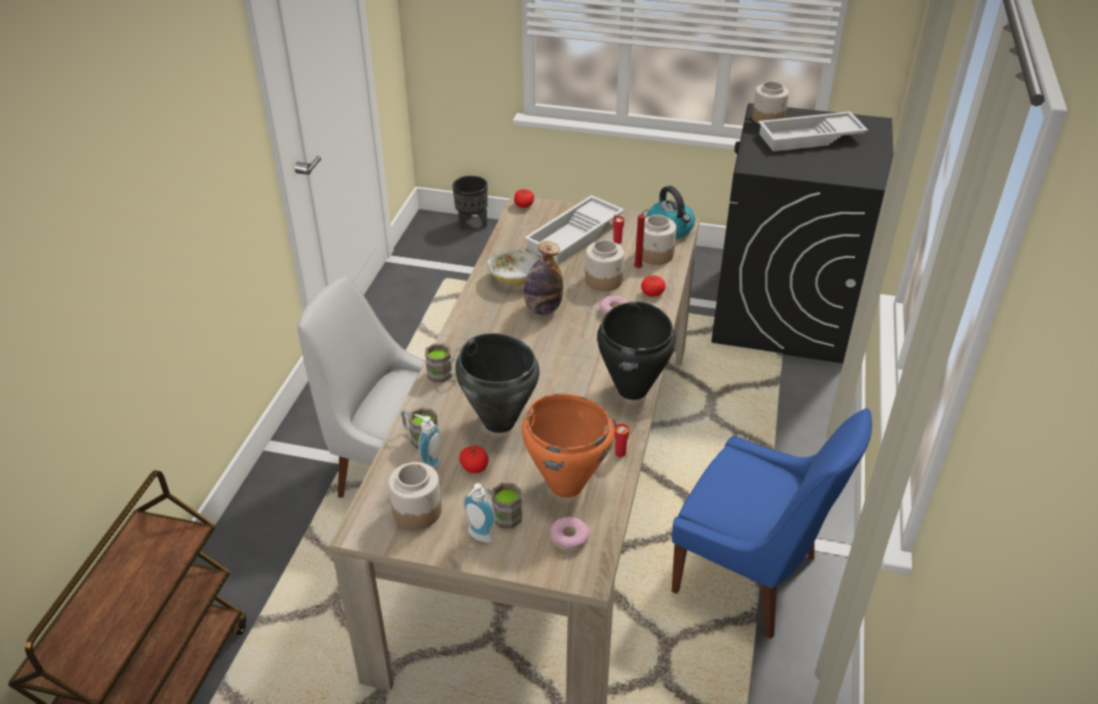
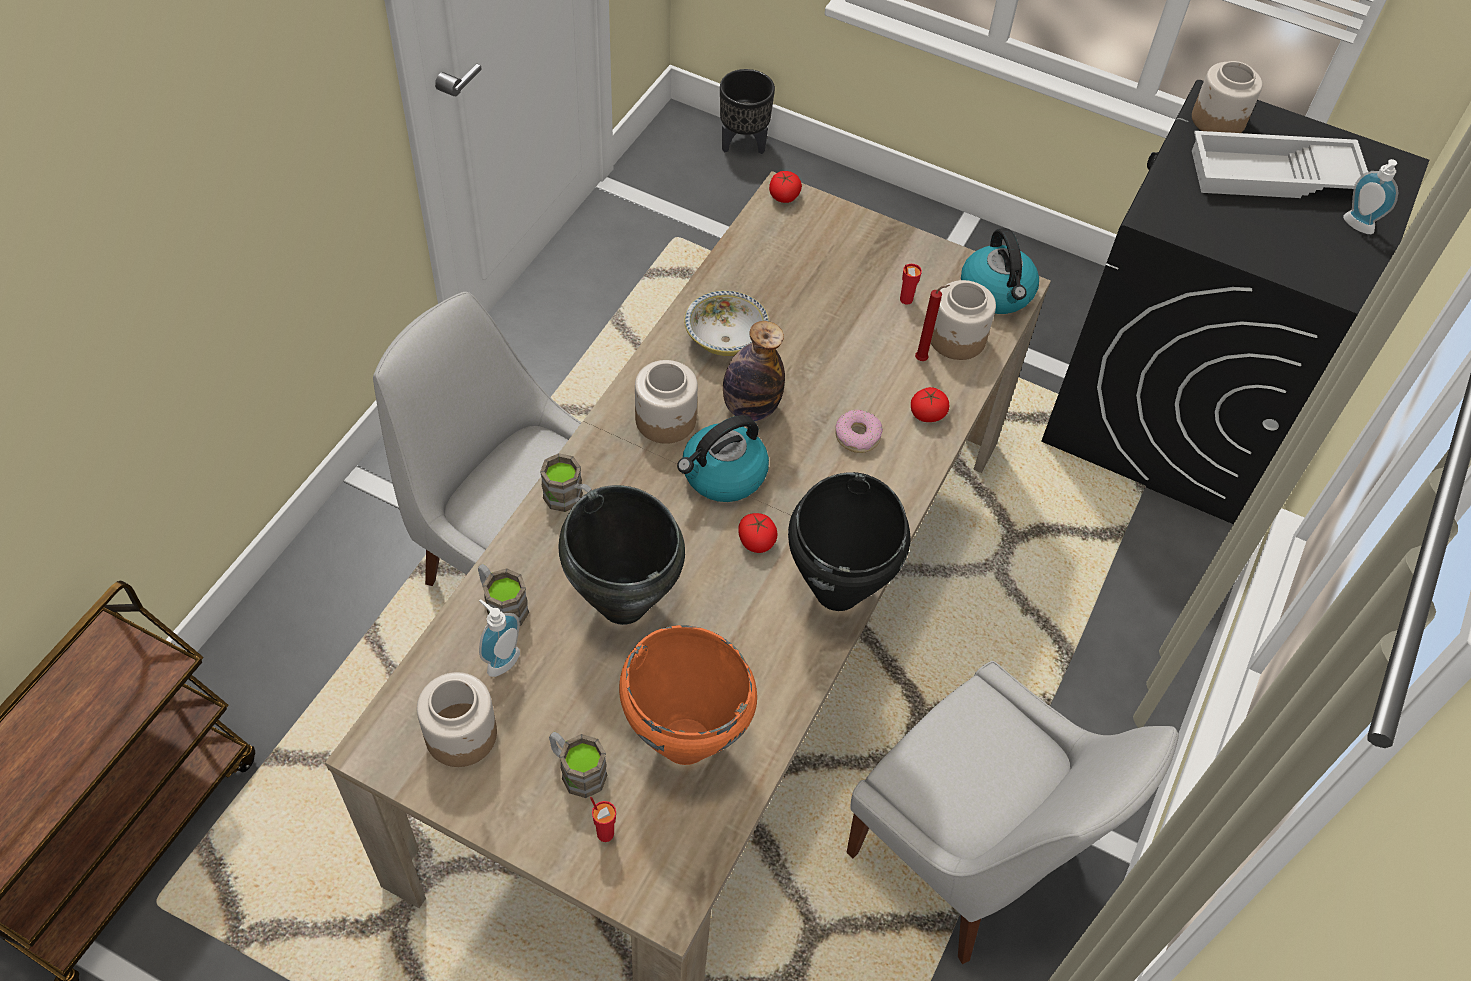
camera: 10 degrees right, 15 degrees up
(474, 467) = (564, 676): tomato -> tomato (757, 541)
(478, 537) = (534, 801): soap dispenser -> soap dispenser (1356, 226)
(538, 345) = (723, 475): none -> kettle
(569, 538) = (661, 835): donut -> none
(575, 236) = (844, 275): white tray -> none
(604, 280) = (861, 372): jar -> jar (666, 420)
(620, 453) = (781, 703): red cup -> red cup (605, 833)
(750, 576) = (967, 856): blue chair -> white chair

